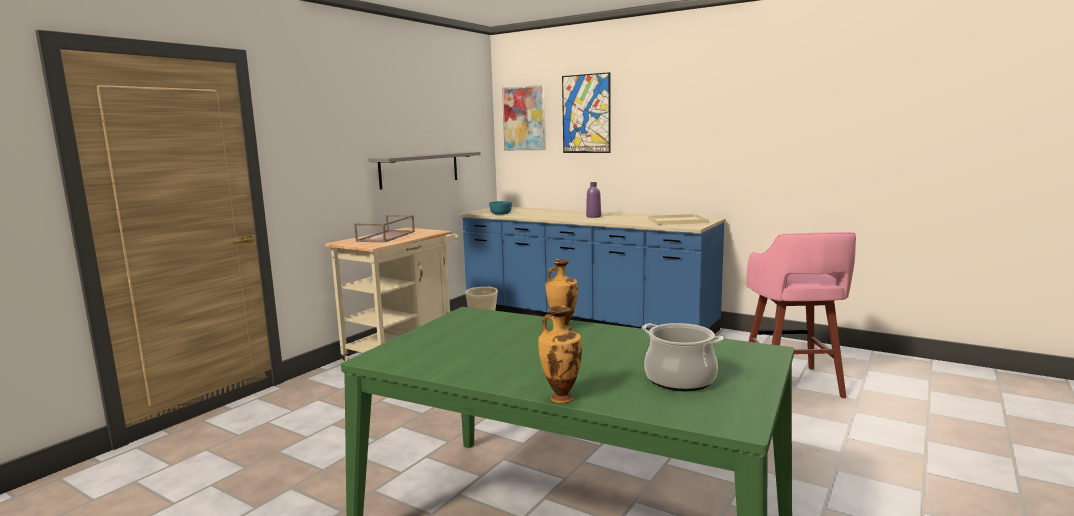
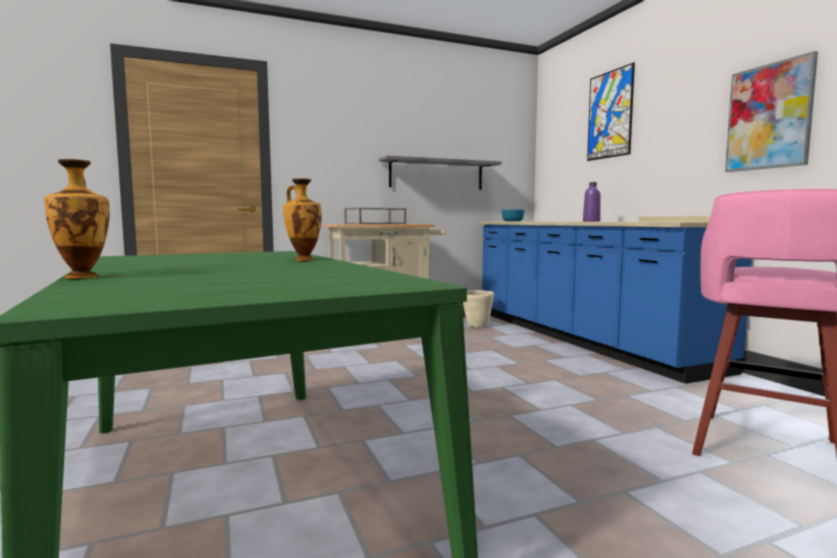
camera: 35 degrees right, 5 degrees down
(524, 118) = (558, 130): picture -> picture (769, 117)
(680, 379) = (217, 283): cooking pot -> none

